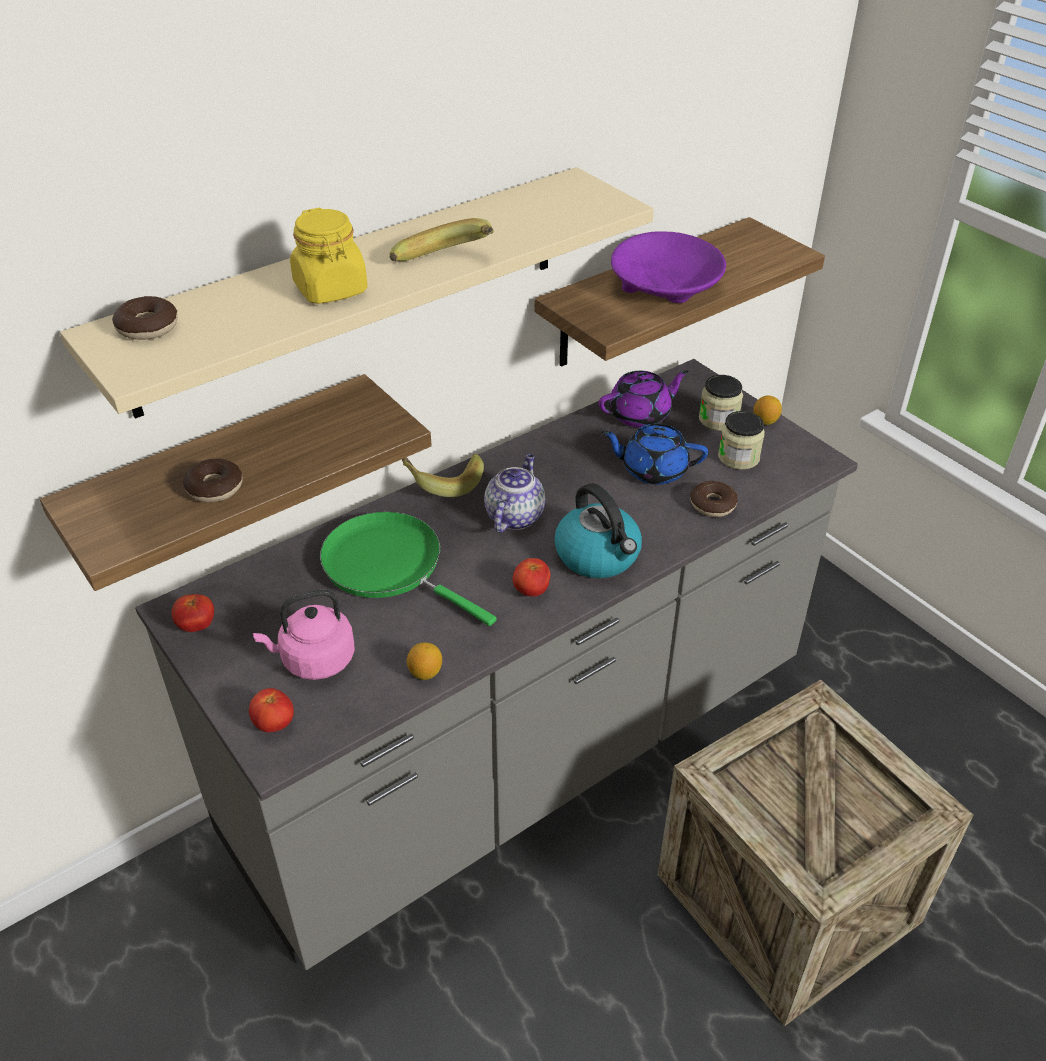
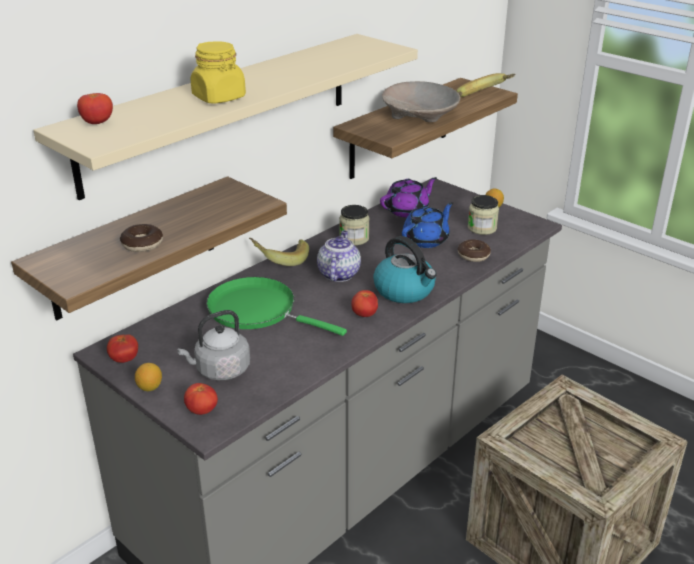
camera: 10 degrees left, 10 degrees down
(148, 327) = (98, 123): donut -> tomato
(314, 660) = (220, 370): pink kettle -> grey kettle
(425, 672) = (304, 369): lemon -> lemon (150, 387)
(448, 265) = (294, 82): banana -> banana (485, 97)
(653, 470) = (426, 240): blue teapot -> blue teapot turned 135 degrees clockwise
(666, 287) = (420, 115): purple bowl -> beige bowl
(718, 419) = (461, 209): jar -> jar (354, 238)

